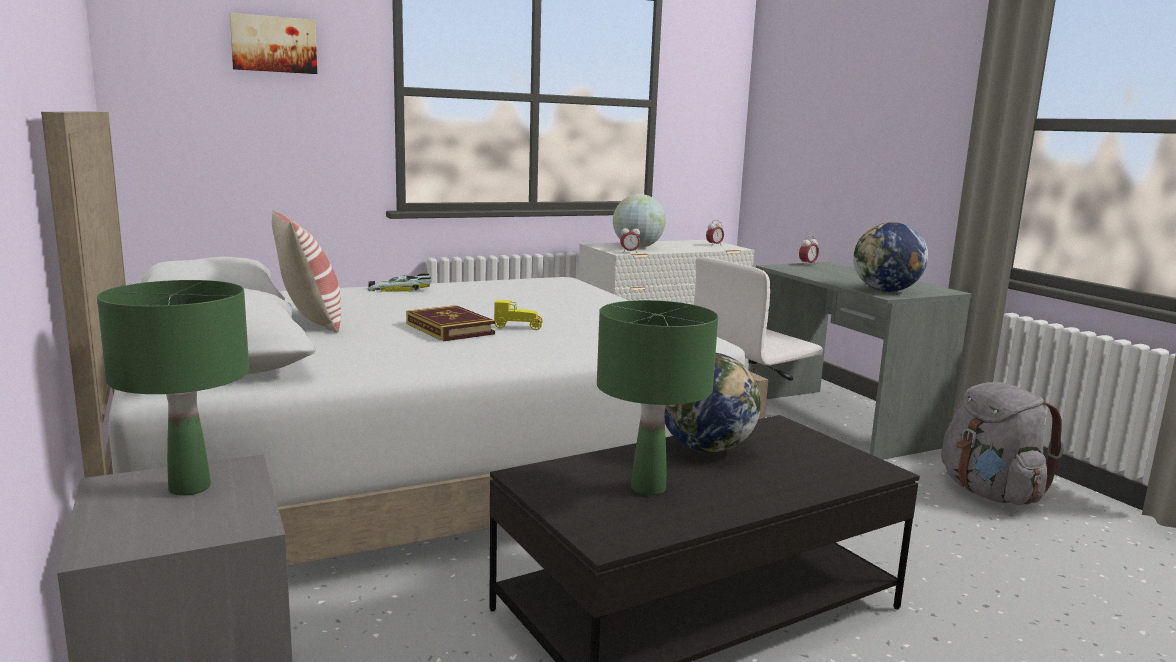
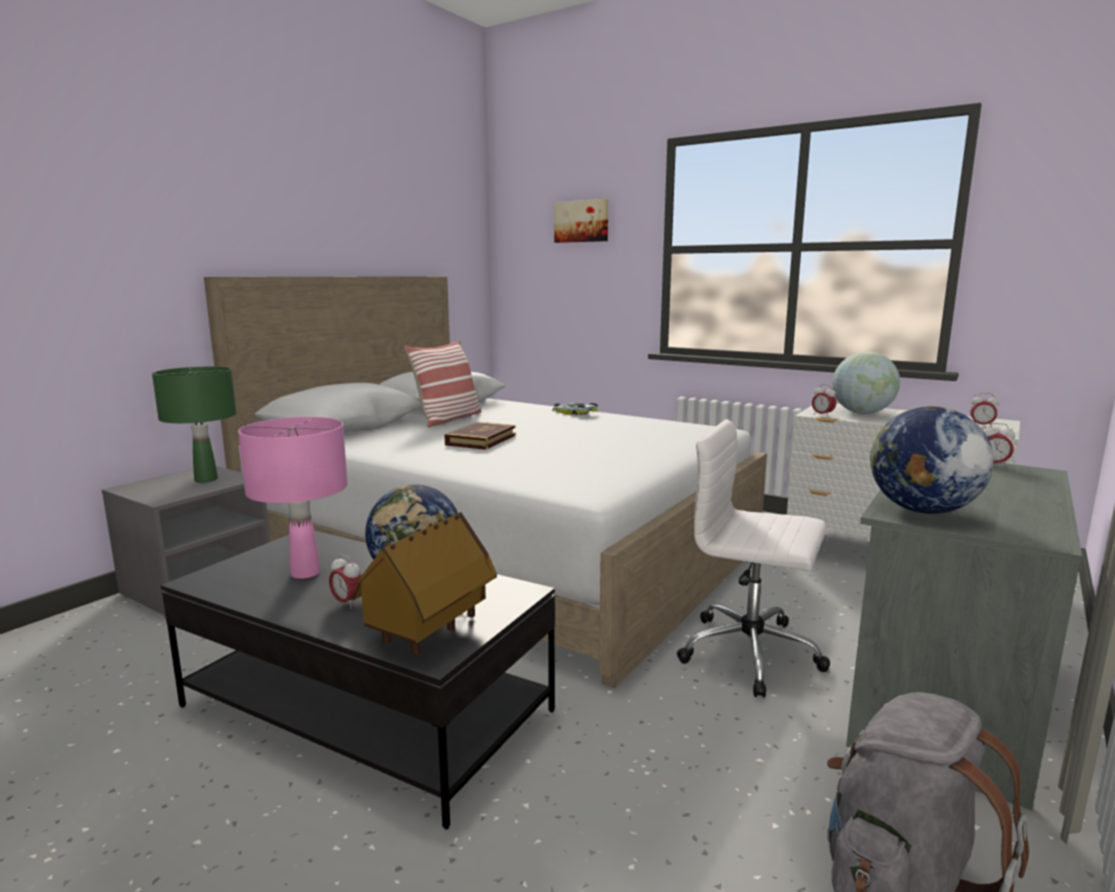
camera: 60 degrees right, 0 degrees up
(518, 327) = (517, 450): yellow toy car -> none
(648, 488) = (306, 573): green table lamp -> pink table lamp
(748, 482) = (347, 603): none -> alarm clock
(833, 464) = (429, 631): none -> toy house

